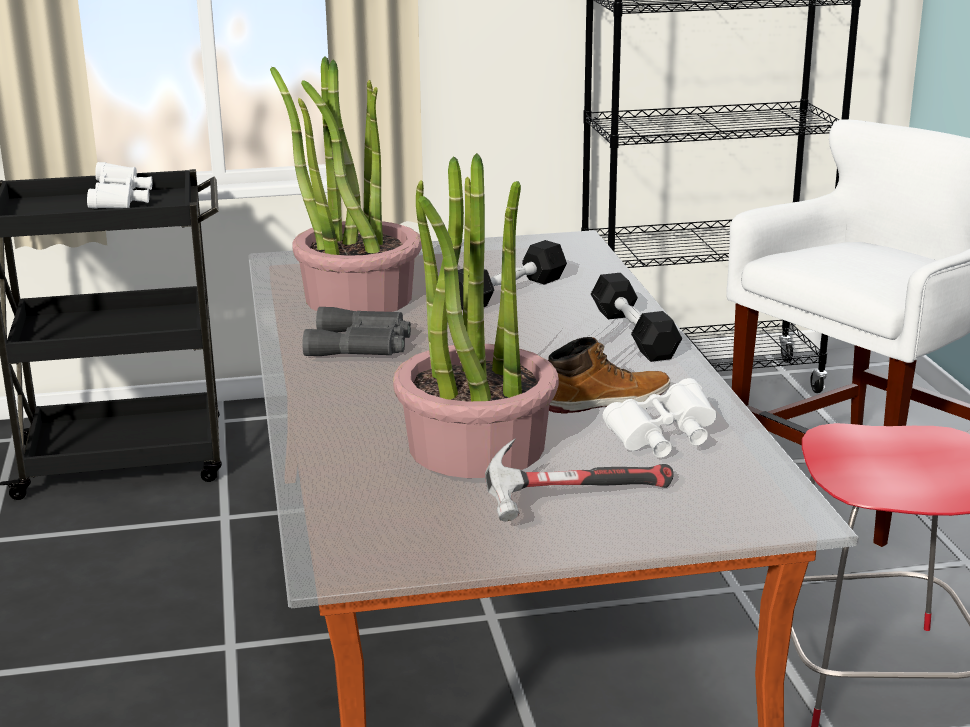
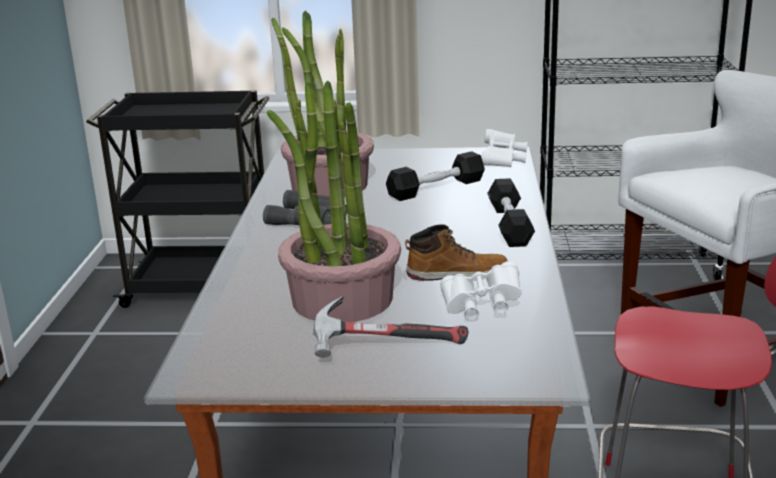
camera: 15 degrees right, 0 degrees up
(121, 202) = (201, 110): white binoculars -> white binoculars (503, 160)

